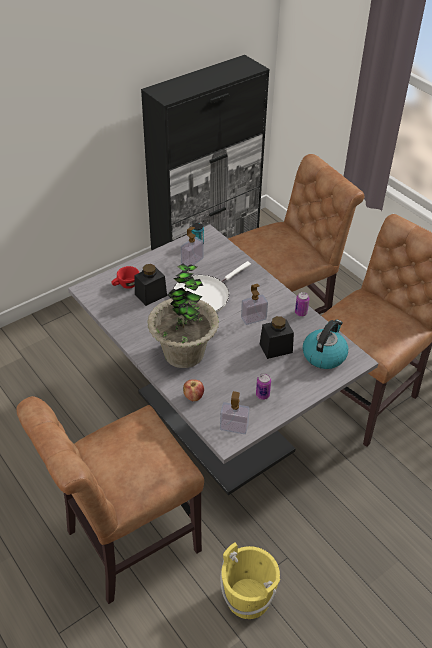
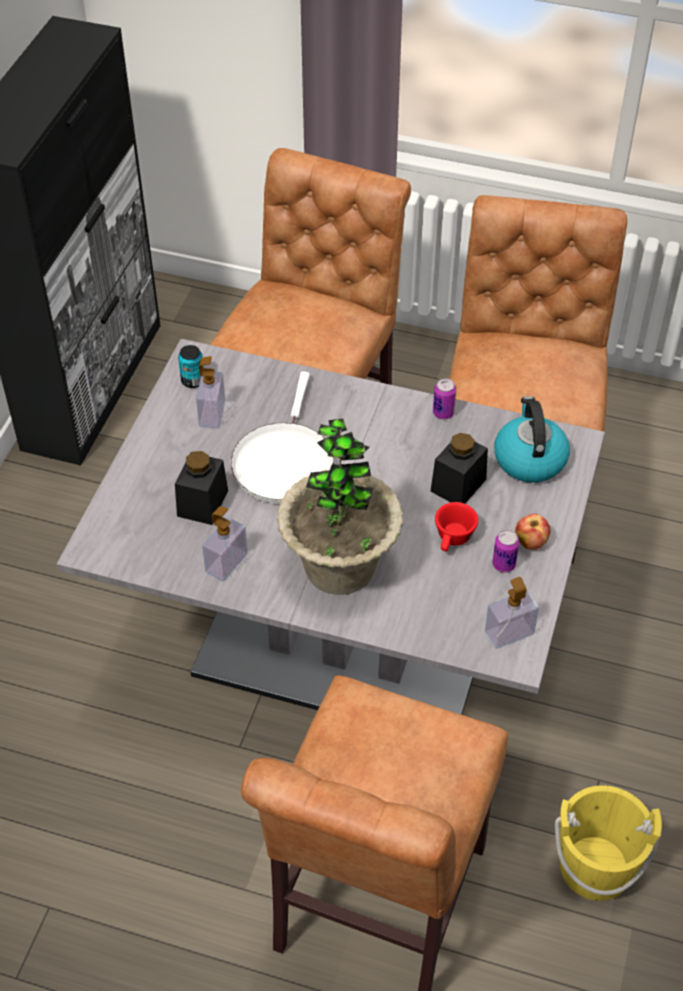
camera: 35 degrees left, 5 degrees up
(126, 285) = (148, 508): red cup -> red cup (453, 540)
(193, 397) = (415, 623): apple -> apple (530, 543)
(253, 318) = (387, 457): soap dispenser -> soap dispenser (226, 563)

